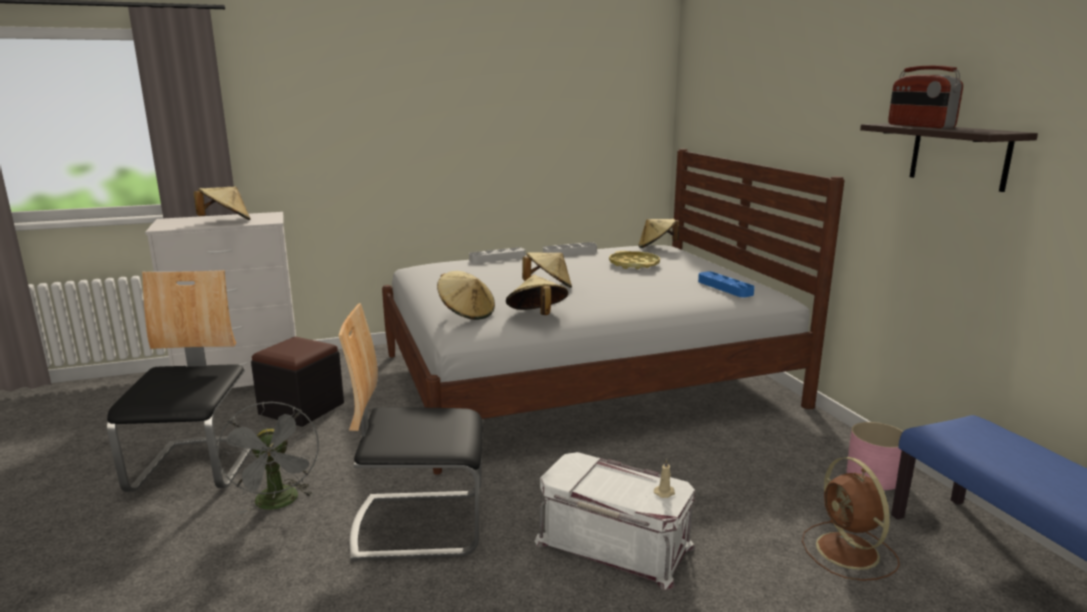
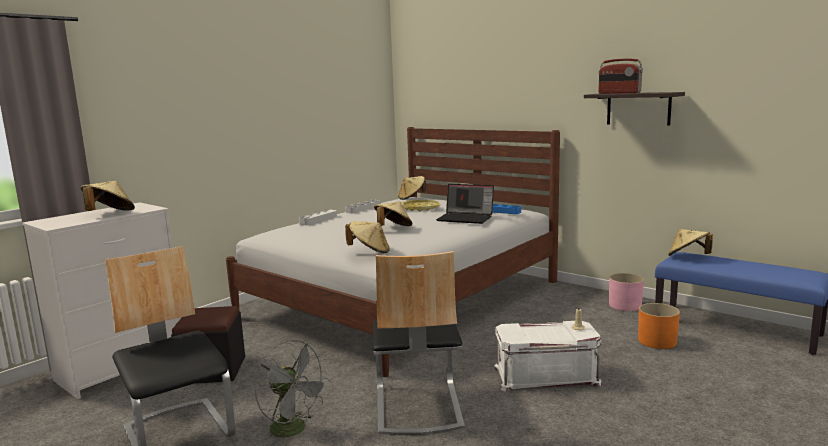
camera: 30 degrees left, 5 degrees down
(419, 523) = (417, 405): chair -> chair turned 60 degrees counterclockwise
(537, 316) = (419, 244): beige hat -> beige hat (688, 257)
(661, 290) = (466, 218): none -> laptop
(849, 552) = (657, 341): brown fan -> orange planter

